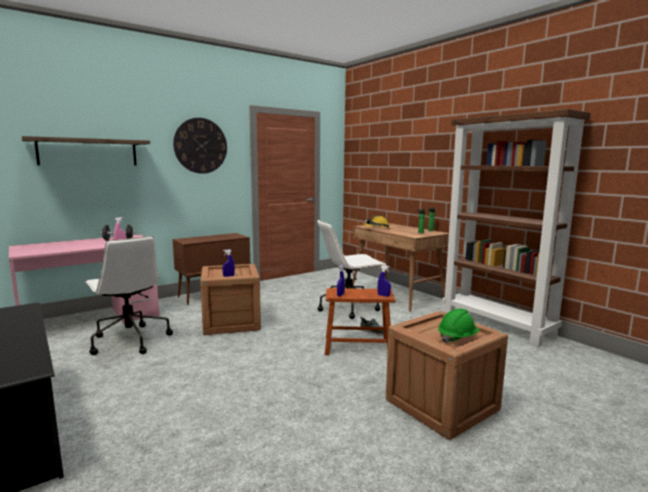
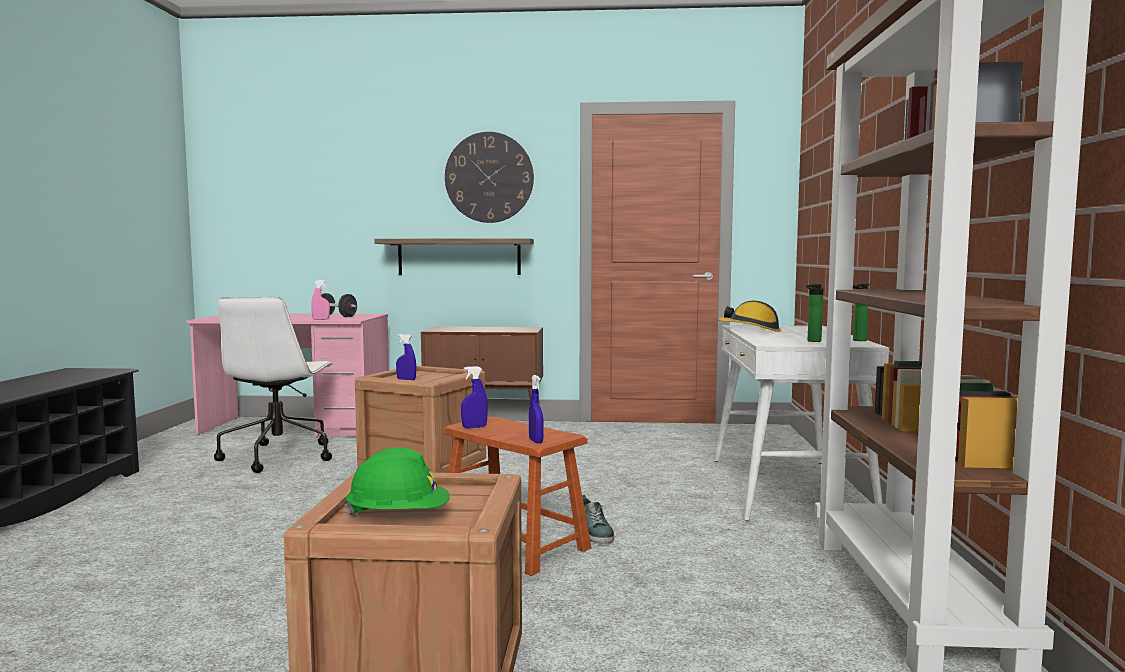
camera: 40 degrees right, 5 degrees down
(88, 152) = (329, 192): shelf -> shelf (459, 257)
(349, 307) = (642, 486): white office chair -> none
(397, 295) = (789, 489): brown desk -> white desk

